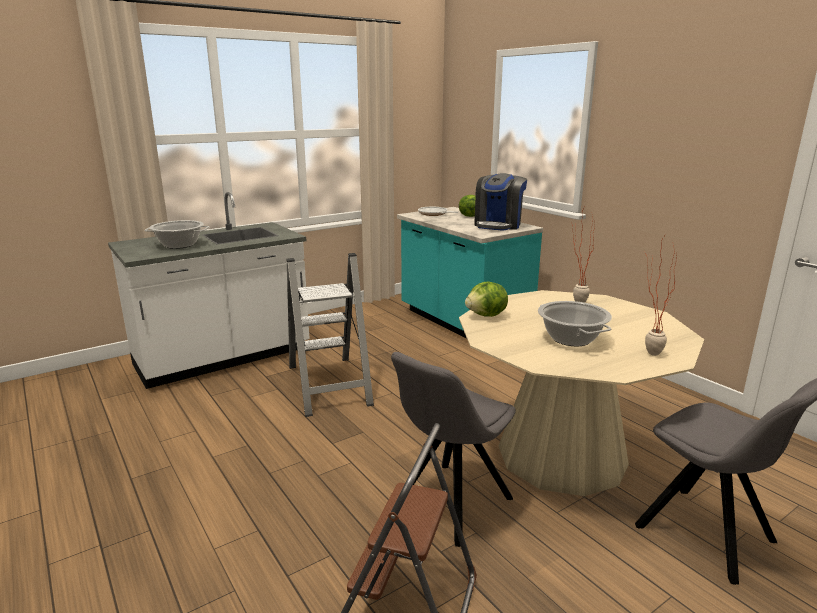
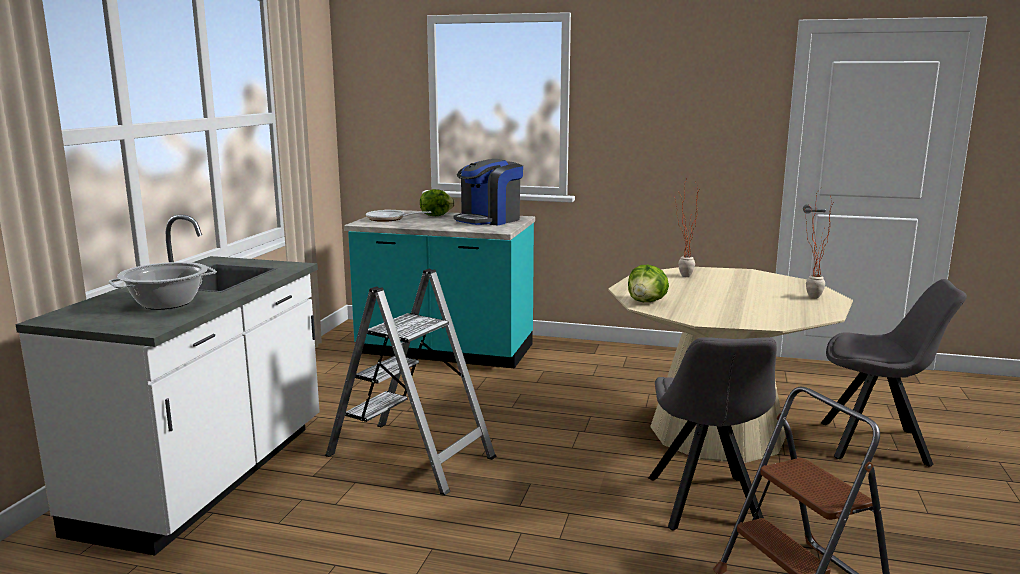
camera: 40 degrees left, 5 degrees down
(498, 225) = (489, 220): coffee machine -> coffee machine turned 60 degrees clockwise
(571, 339) = (746, 302): cooking pot -> none

